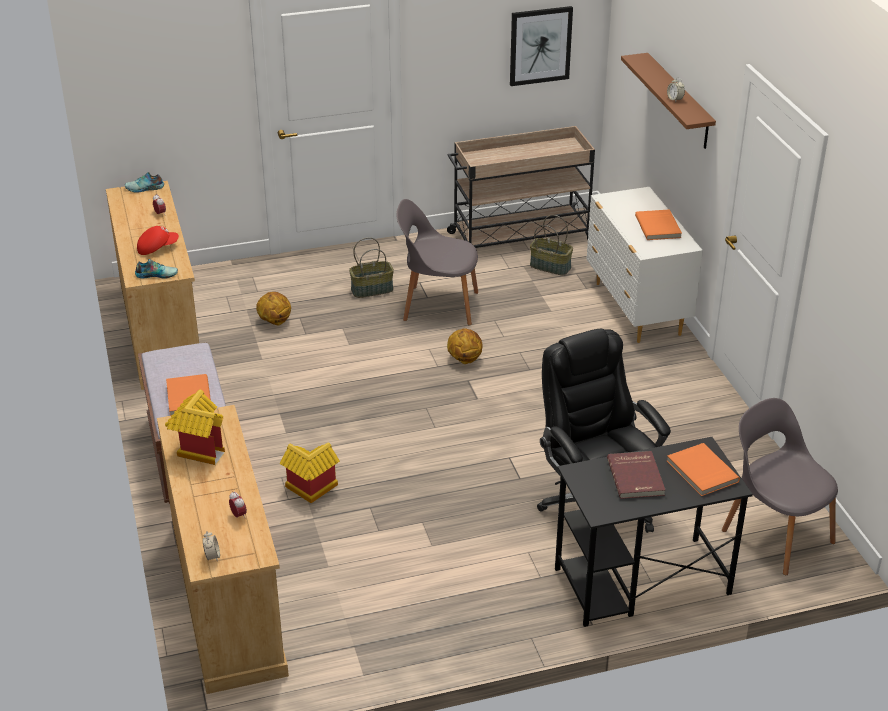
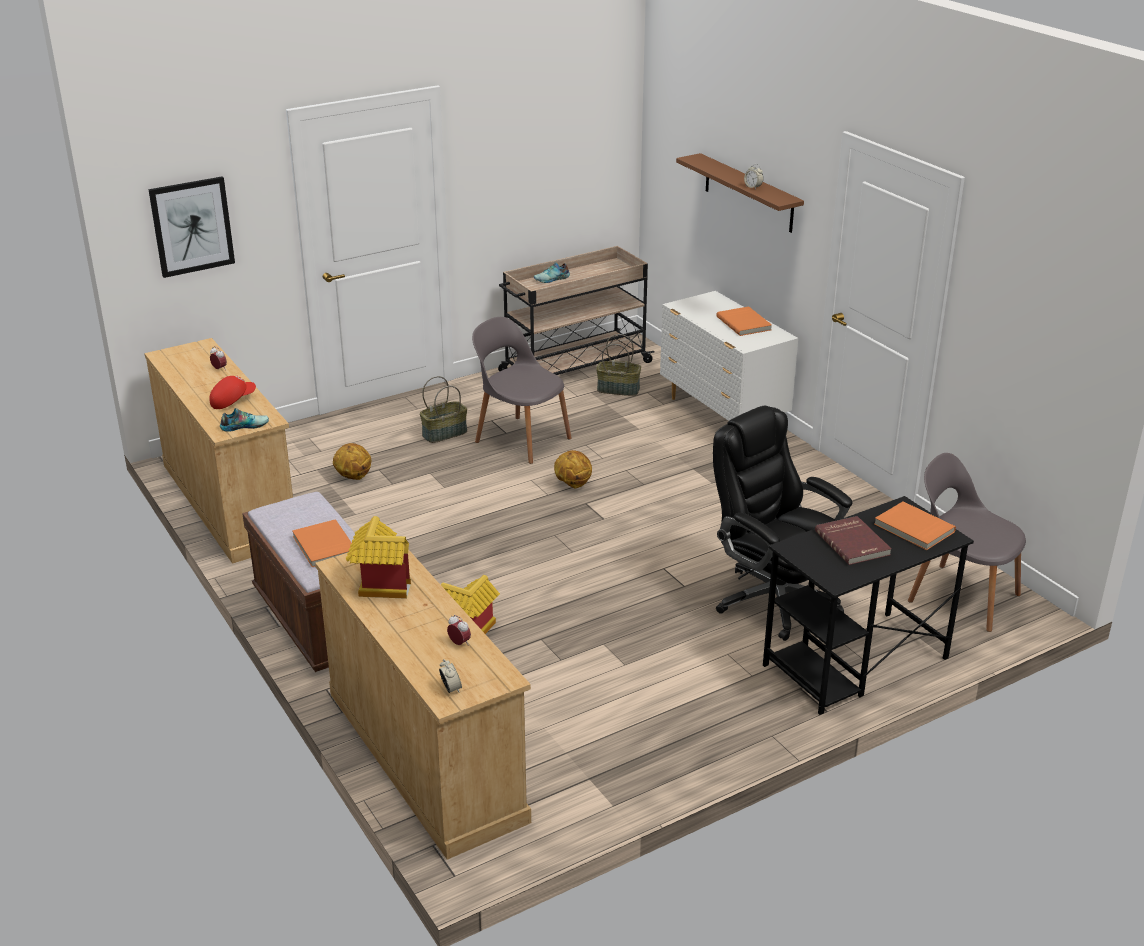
camera: 15 degrees left, 5 degrees down
(144, 188) = (189, 347): shoe -> shoe (552, 279)
(438, 305) = (521, 439): grey chair -> grey chair turned 45 degrees clockwise
(540, 45) = (578, 163): picture -> picture (192, 226)

